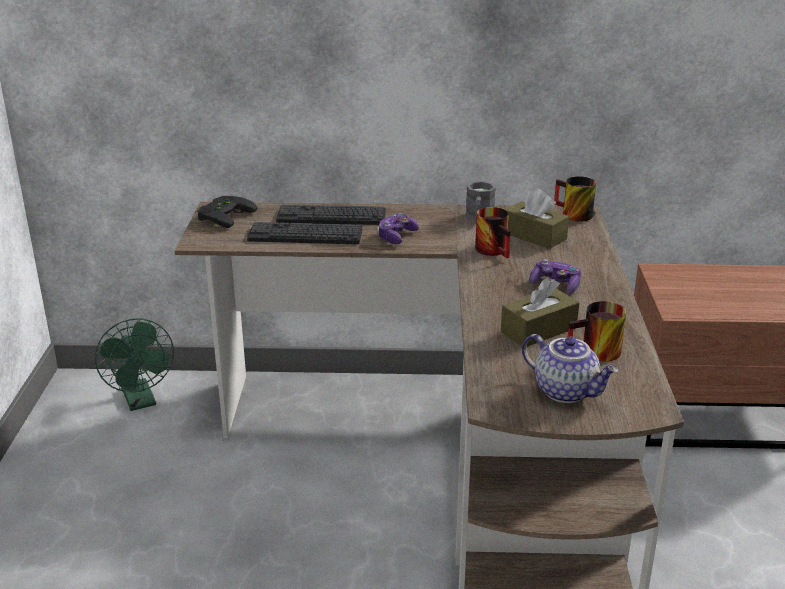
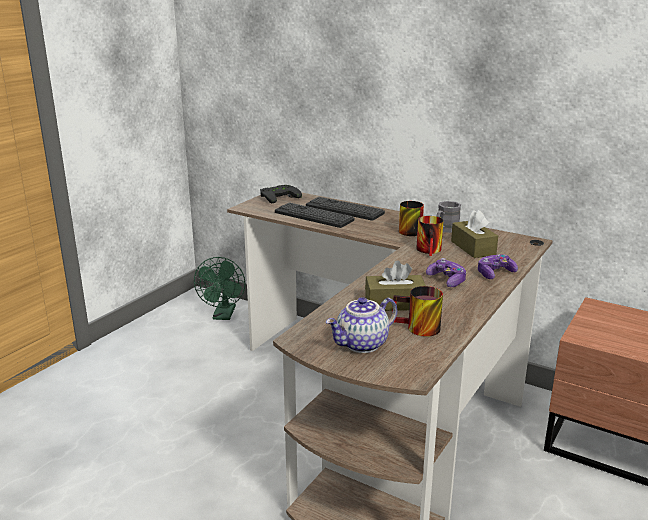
camera: 30 degrees right, 5 degrees down
(396, 236) = (371, 228): game controller -> game controller (495, 273)
(566, 391) = (362, 345): teapot -> teapot turned 75 degrees clockwise
(571, 214) = (521, 240): mug -> mug (406, 230)

